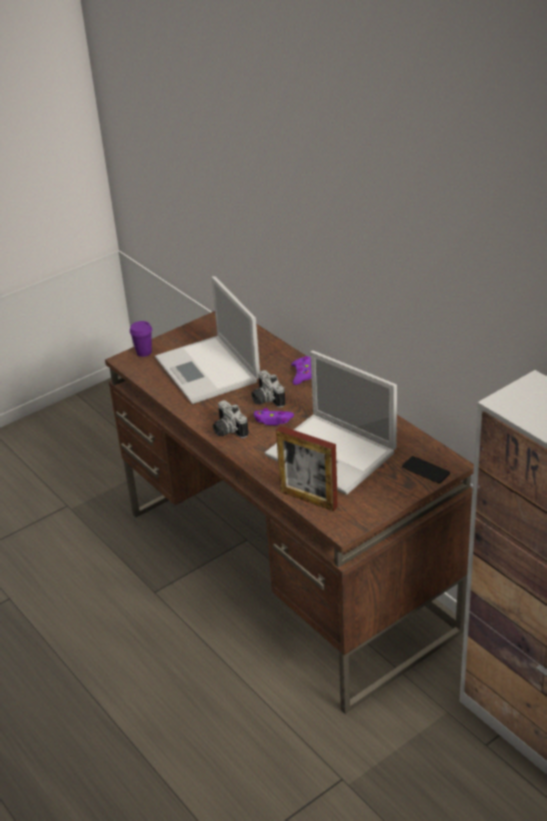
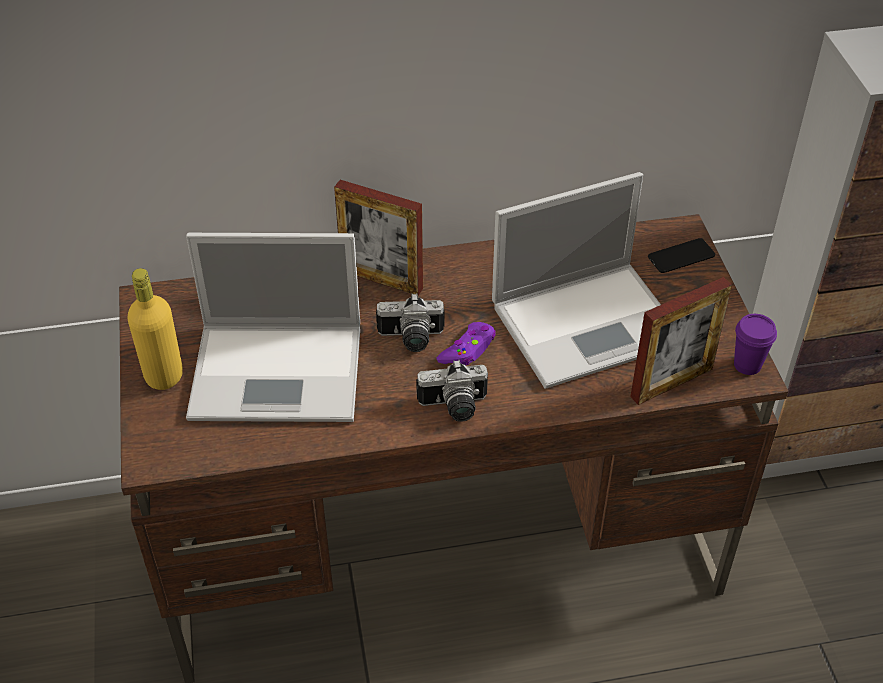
camera: 65 degrees left, 10 degrees up
(144, 352) = (153, 429): purple cup -> purple cup (747, 365)
(179, 341) = (164, 376): none -> yellow bottle
(302, 374) = (381, 279): purple game controller -> picture frame

